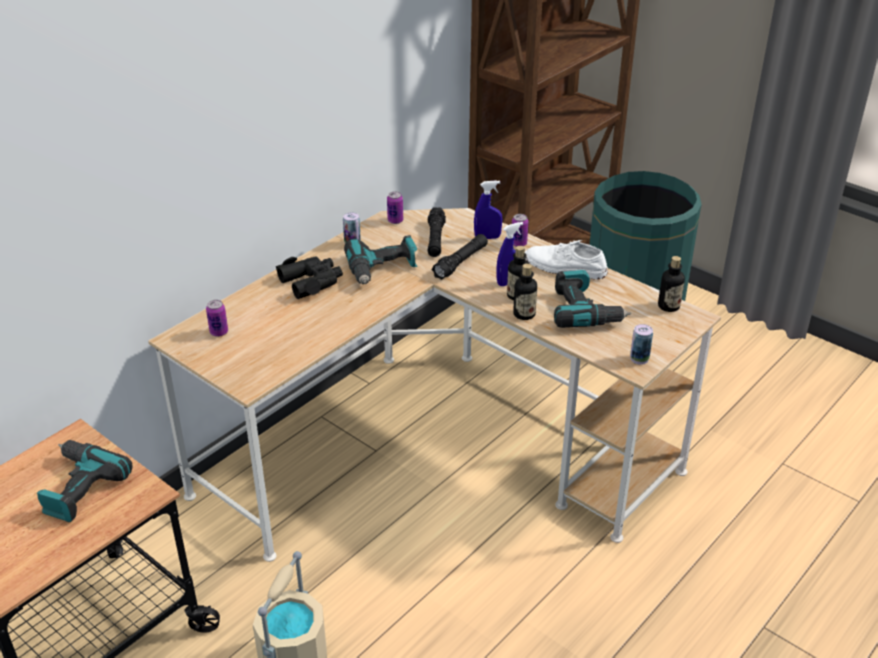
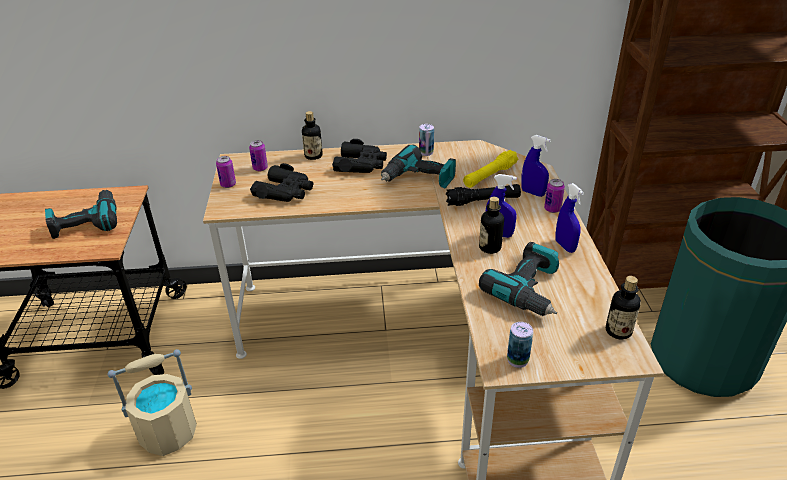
camera: 45 degrees right, 0 degrees up
(282, 339) = (285, 191): none -> black binoculars
(395, 220) = (480, 150): can -> can (228, 184)
(435, 239) = (490, 176): black flashlight -> yellow flashlight
(524, 314) = (473, 264): bottle -> bottle (313, 156)
(564, 267) = (565, 246): white shoe -> blue spray bottle

